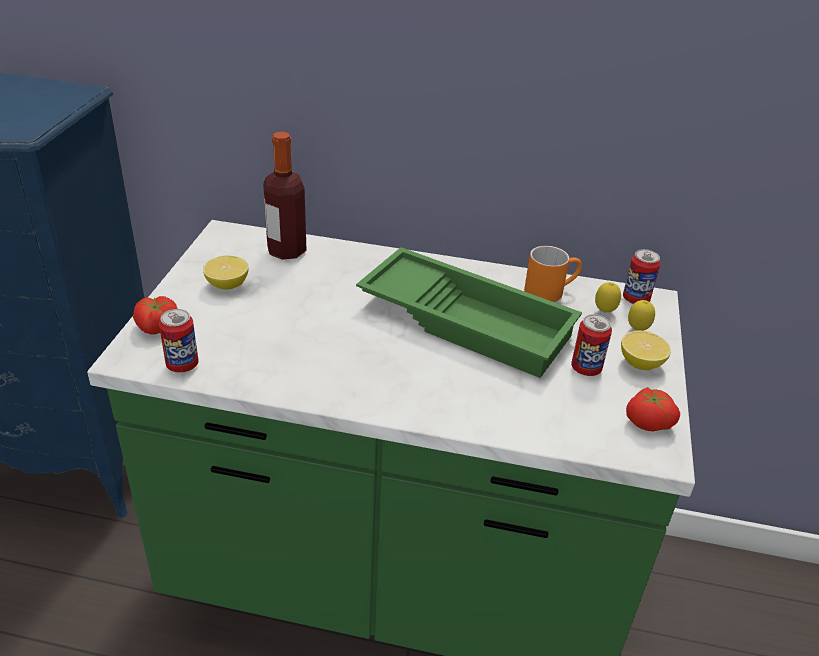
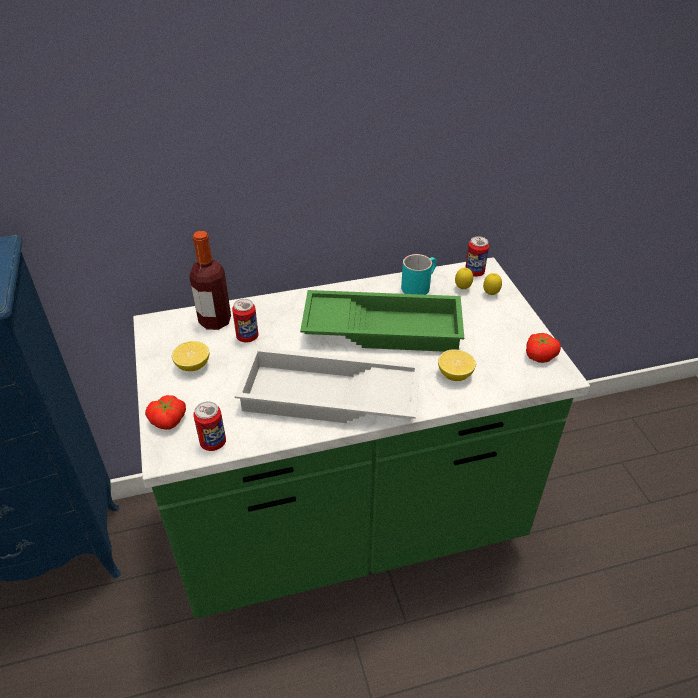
camera: 25 degrees left, 5 degrees up
(340, 369) = (328, 398): none -> white tray
(550, 290) = (418, 285): orange mug -> turquoise mug
(586, 368) = (480, 334): can -> can (247, 337)
(640, 363) = (508, 317): lemon -> lemon (455, 374)

